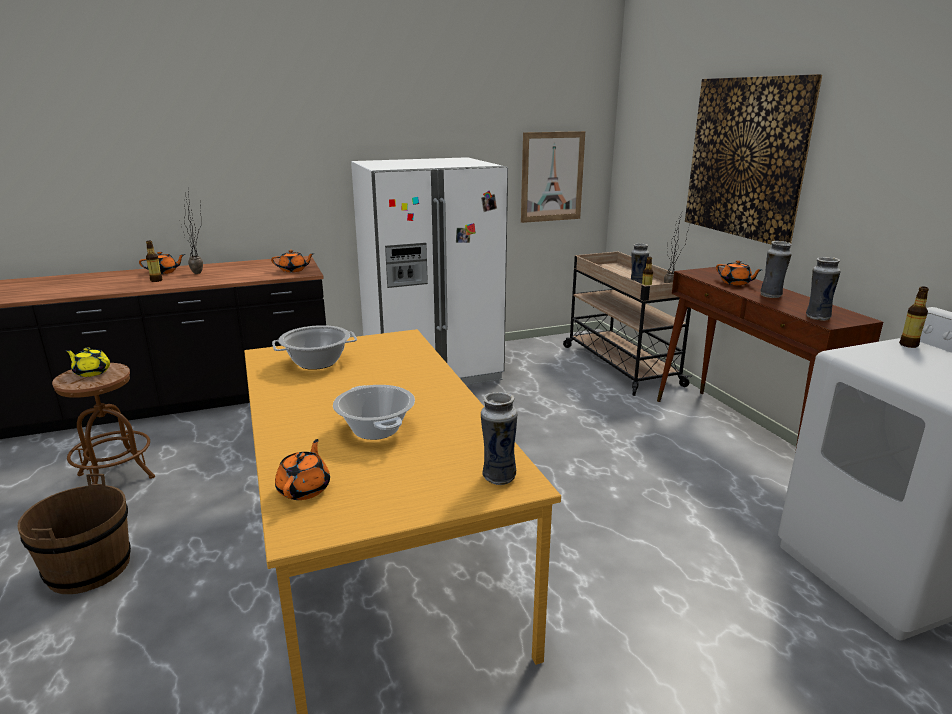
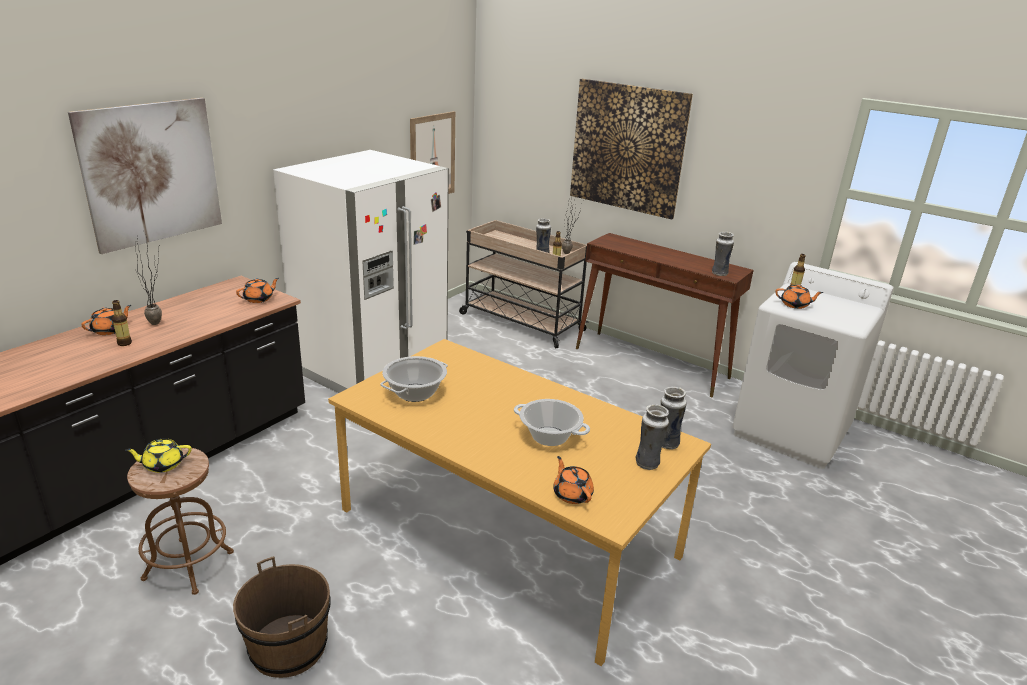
camera: 35 degrees left, 5 degrees up
(228, 147) = (151, 173): none -> picture
(735, 283) = (640, 249): orange teapot -> orange teapot (795, 305)
(771, 296) = (674, 258): vase -> vase (648, 463)

